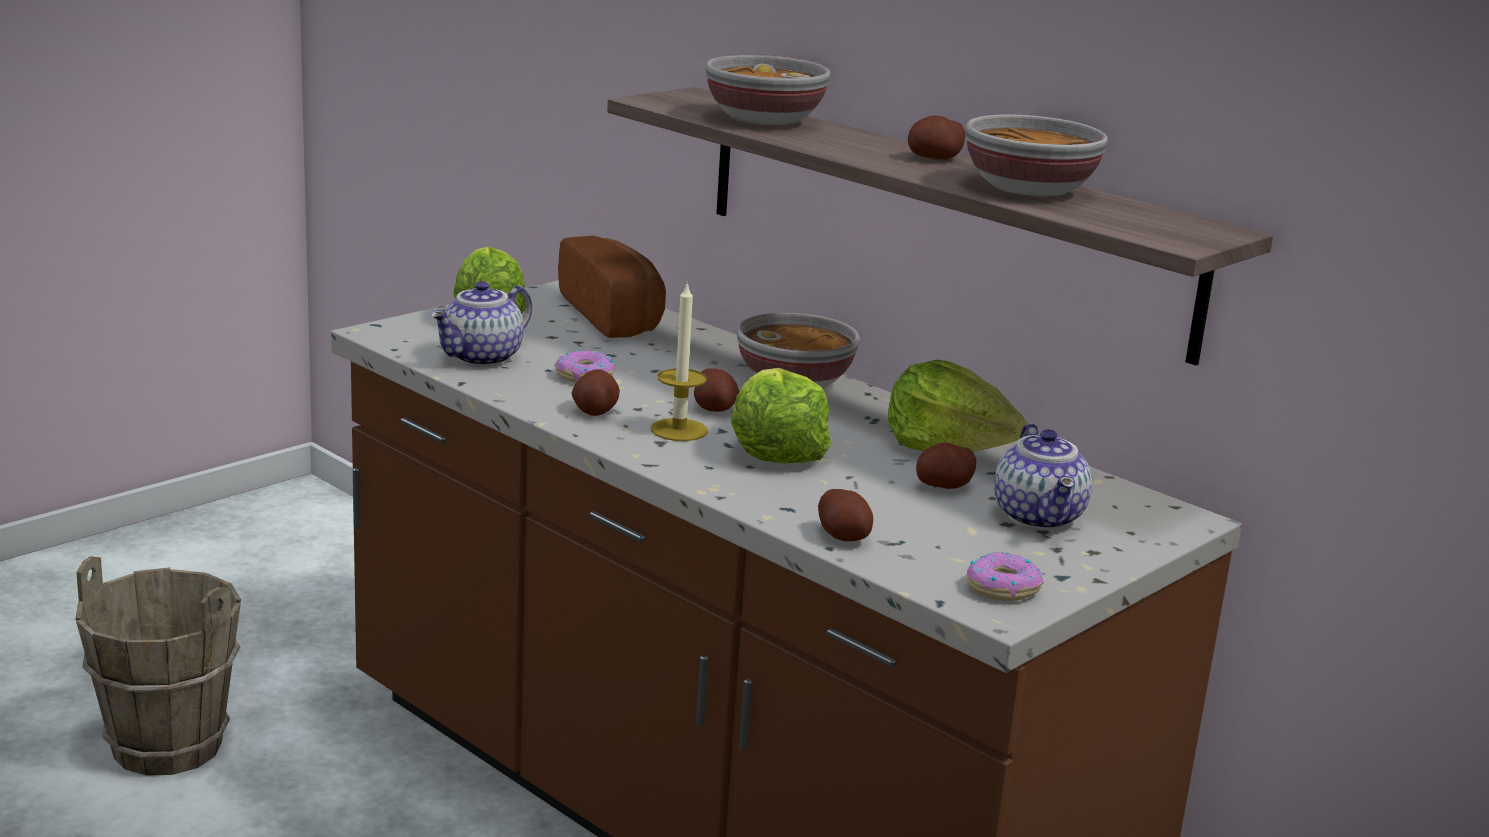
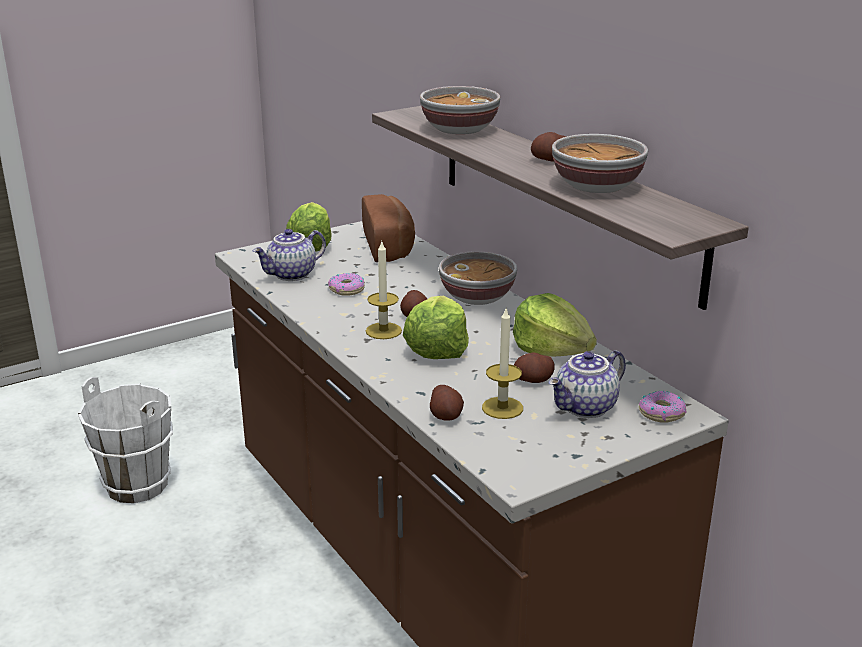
camera: 15 degrees right, 5 degrees up
(168, 746) = (138, 485): brown bucket -> white bucket
(595, 411) = (339, 315): potato -> none
(921, 522) = (502, 408): none -> candle
(1002, 587) = (530, 461): donut -> donut (661, 413)
(1041, 518) = (586, 408): teapot -> teapot turned 45 degrees clockwise

